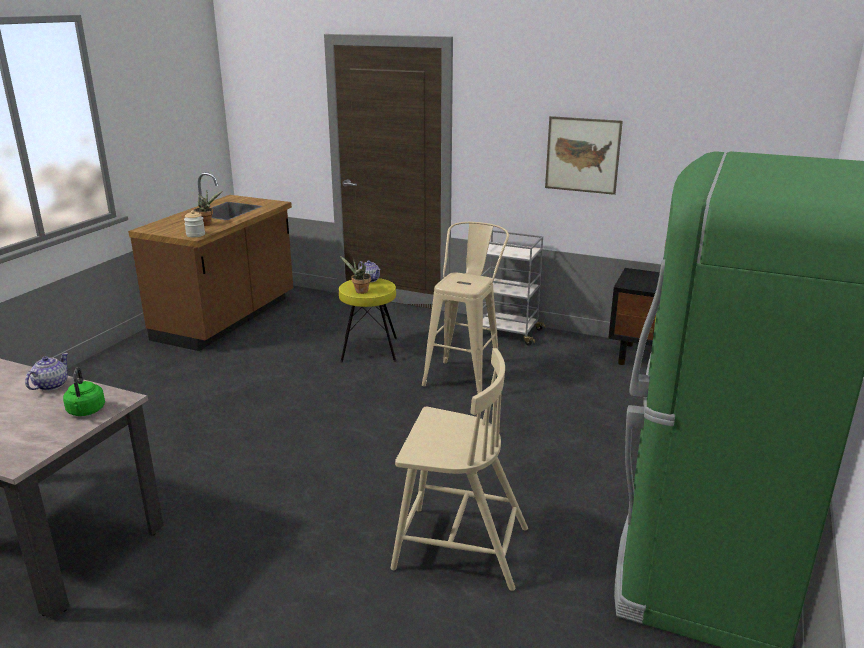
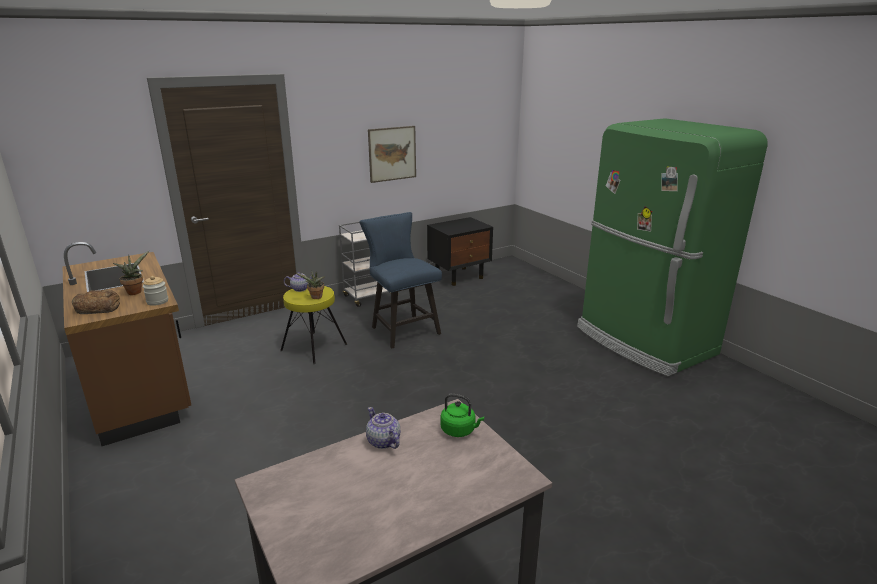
camera: 55 degrees left, 0 degrees up
(168, 226) = (98, 307): none -> bread
(458, 547) = (581, 398): beige chair -> none
(465, 375) = (402, 329): beige stool -> blue chair

